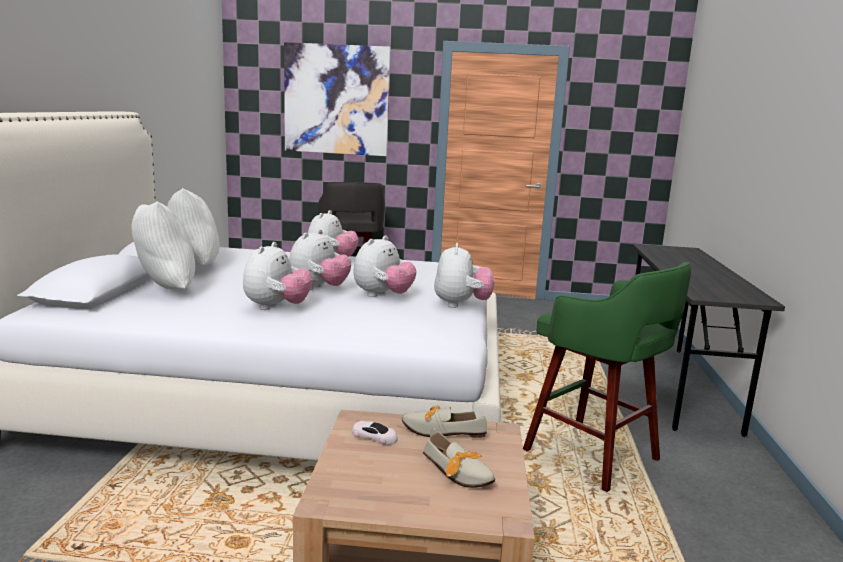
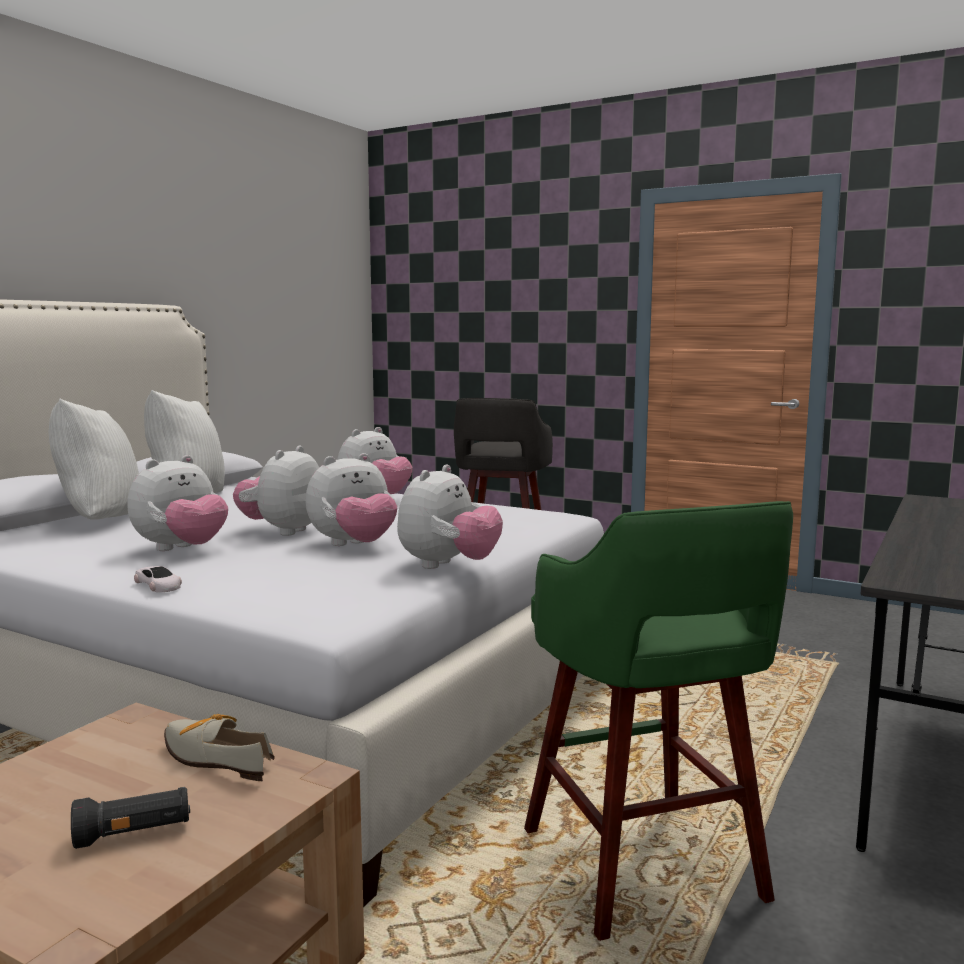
camera: 25 degrees right, 5 degrees down
(319, 289) = (282, 531): plush toy -> plush toy turned 150 degrees clockwise
(336, 100) = (500, 288): picture -> none
(374, 437) = (112, 750): white toy car -> white toy car (158, 585)
(459, 473) = (134, 834): shoe -> black flashlight

